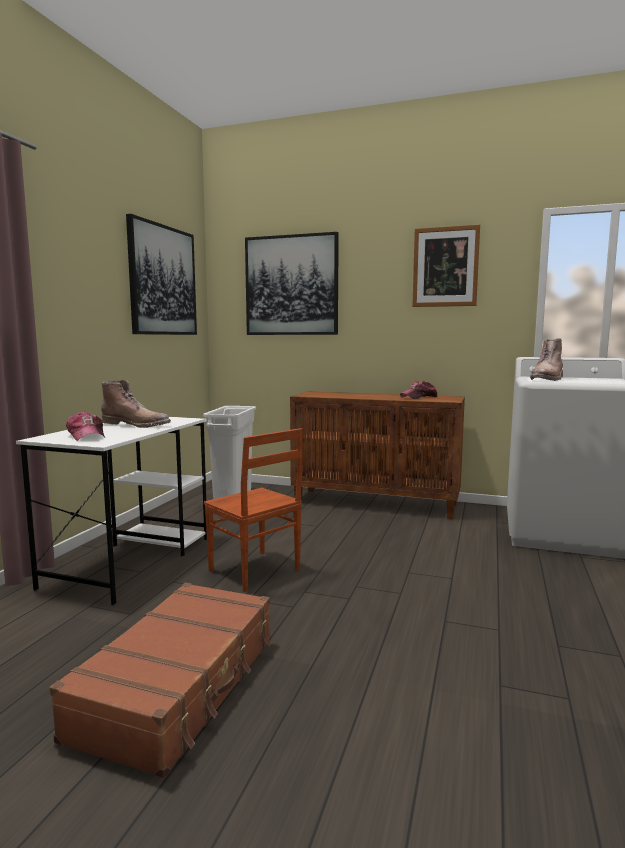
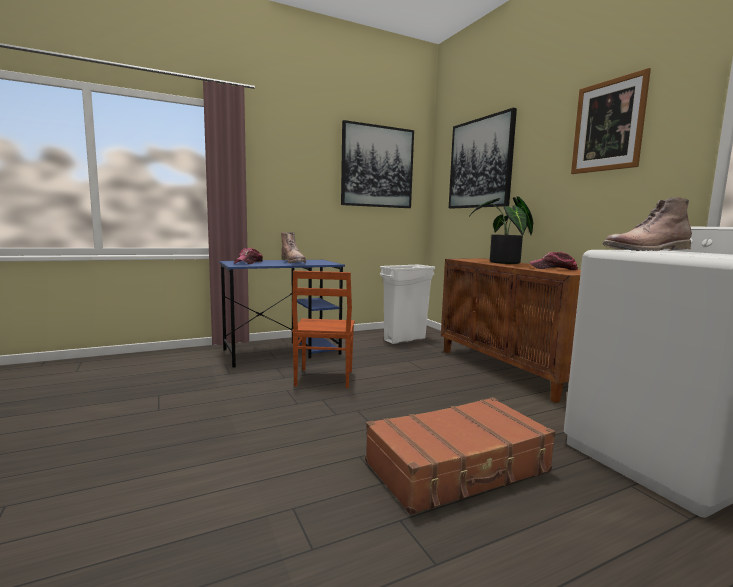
camera: 45 degrees right, 0 degrees up
(131, 560) = (283, 352): white desk -> blue desk
(180, 686) = (175, 410): brown suitcase -> brown suitcase (458, 467)
(358, 395) = (503, 263): none -> potted plant

